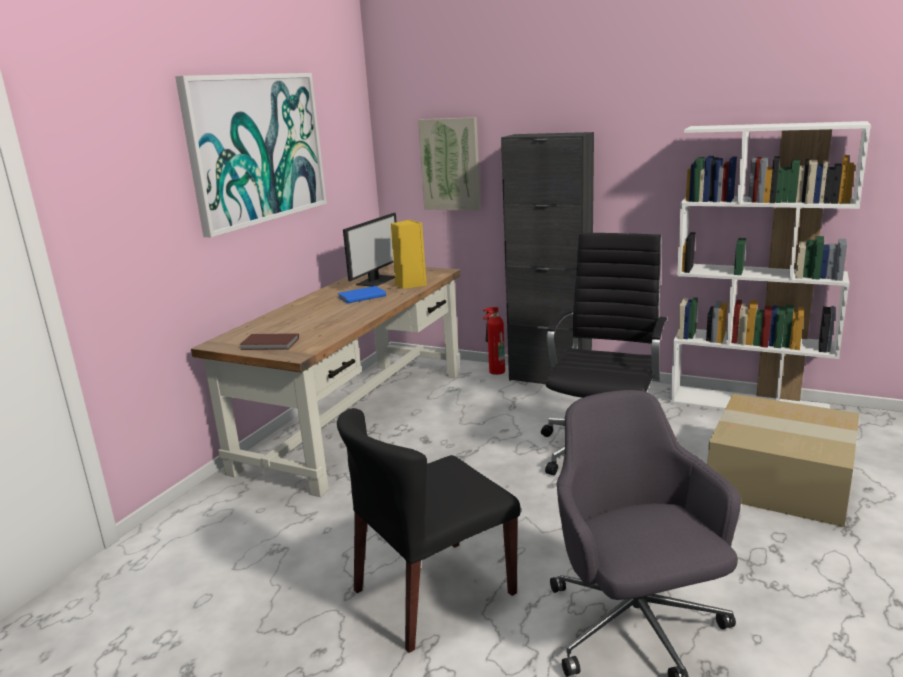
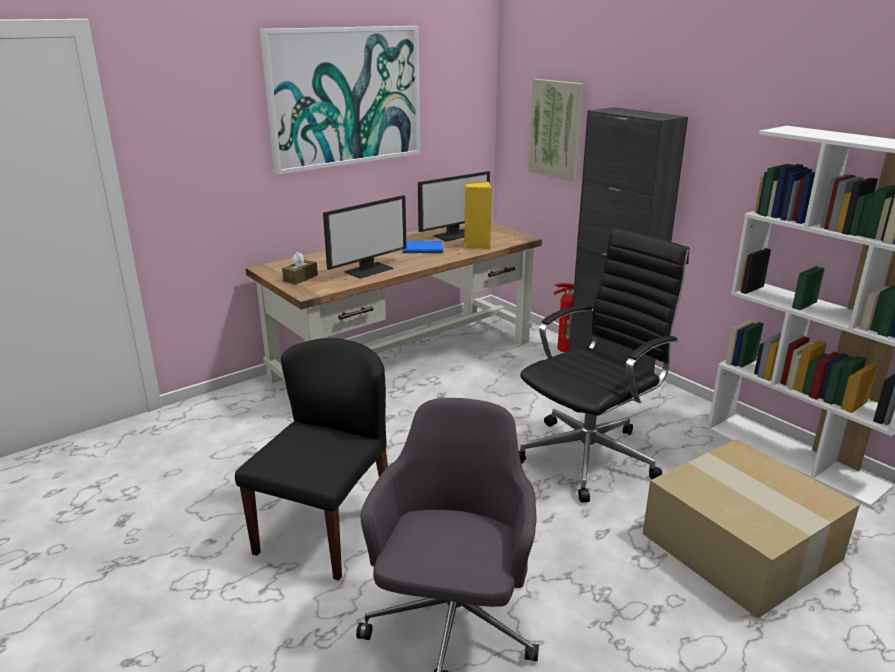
camera: 25 degrees right, 5 degrees up
(270, 344) = (300, 278): brown book -> brown tissue box
(333, 323) = (368, 270): none -> monitor
(433, 592) = (325, 529): black chair -> black chair turned 120 degrees clockwise

